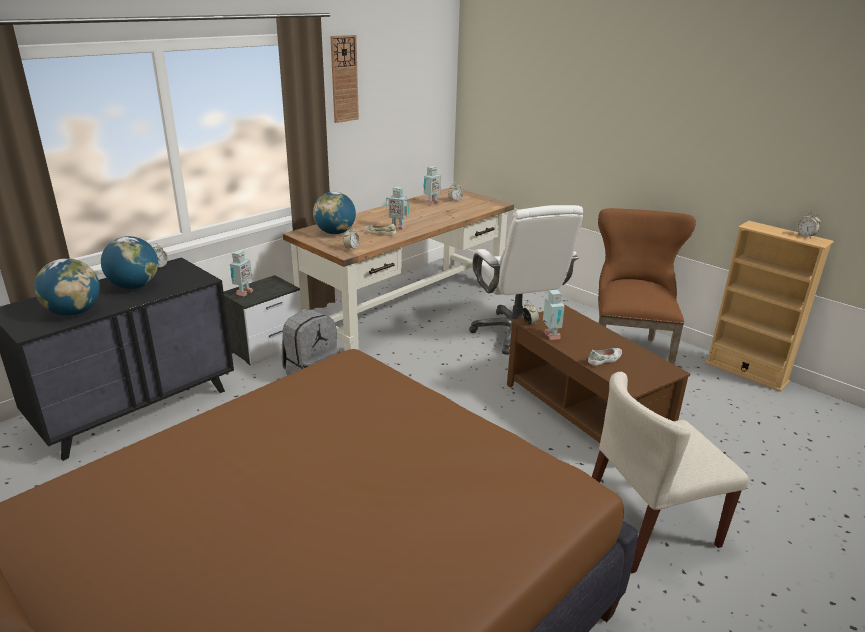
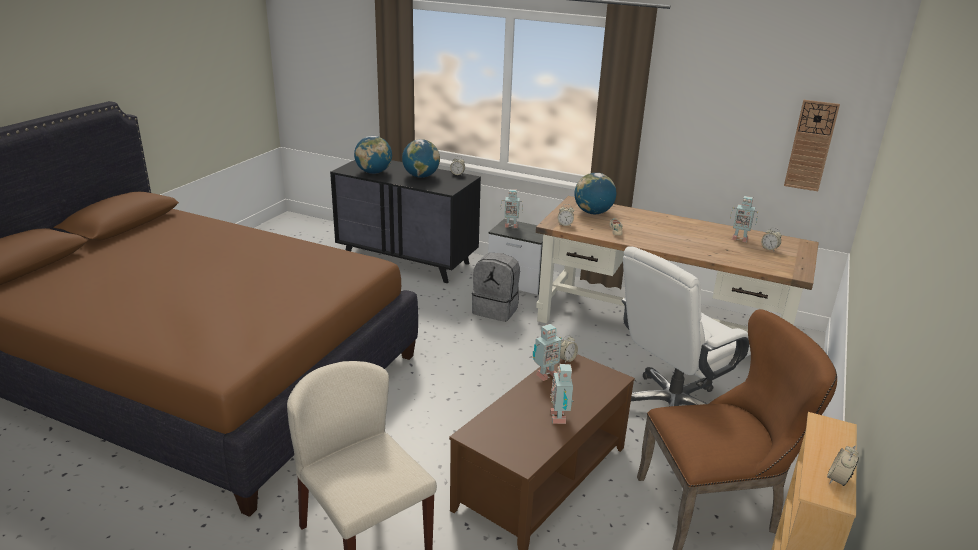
camera: 70 degrees right, 0 degrees up
(344, 79) = (692, 75): wall clock -> wall clock (811, 146)
(397, 227) = (642, 234): toy robot -> toy robot (559, 417)
(605, 360) = (517, 413): white shoe -> none

